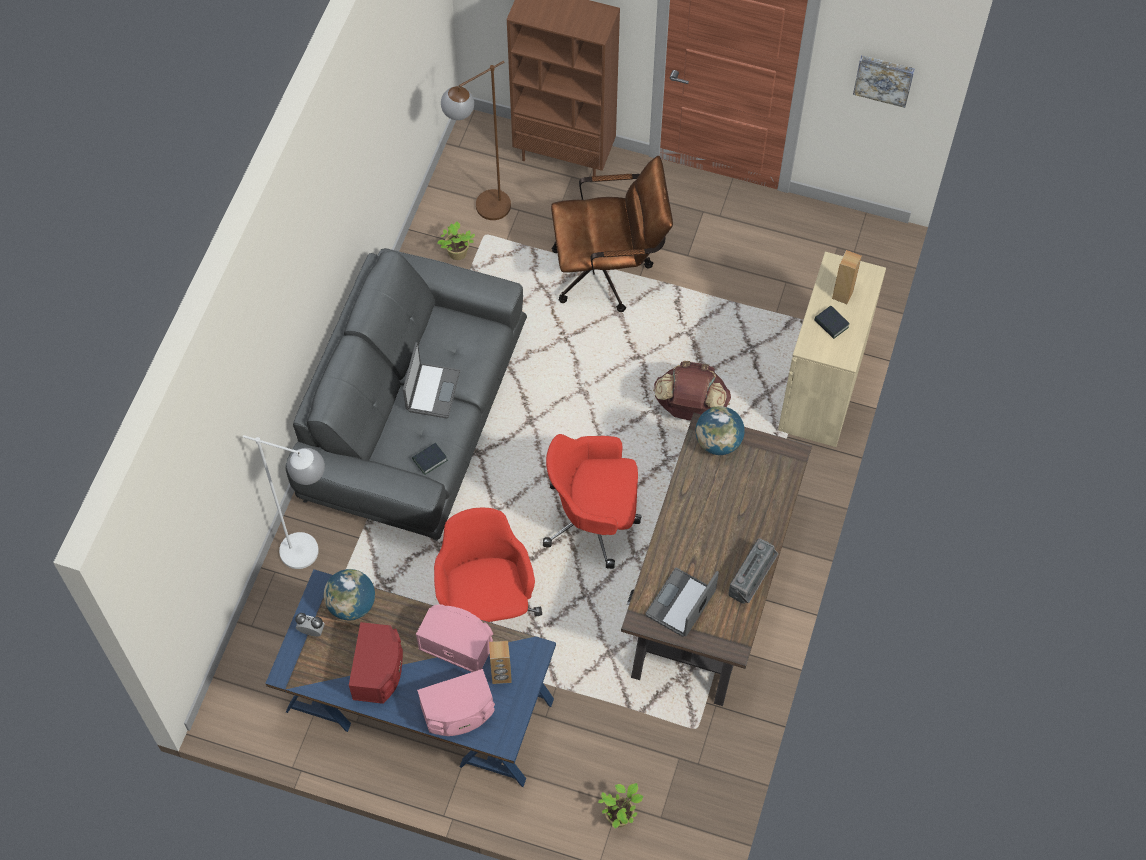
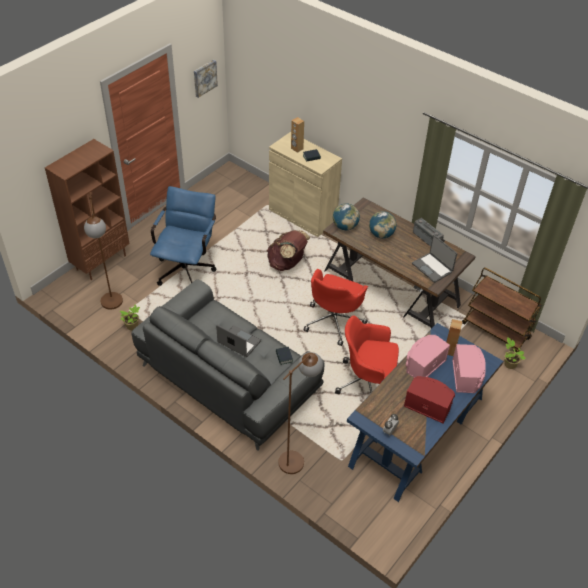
camera: 70 degrees left, 15 degrees down
(312, 555) = (297, 456): white floor lamp -> brown floor lamp
(352, 604) = (379, 406): globe -> globe (381, 234)
(609, 271) = (187, 268): brown office chair -> blue office chair
(686, 779) = (496, 331): none -> brown cart

